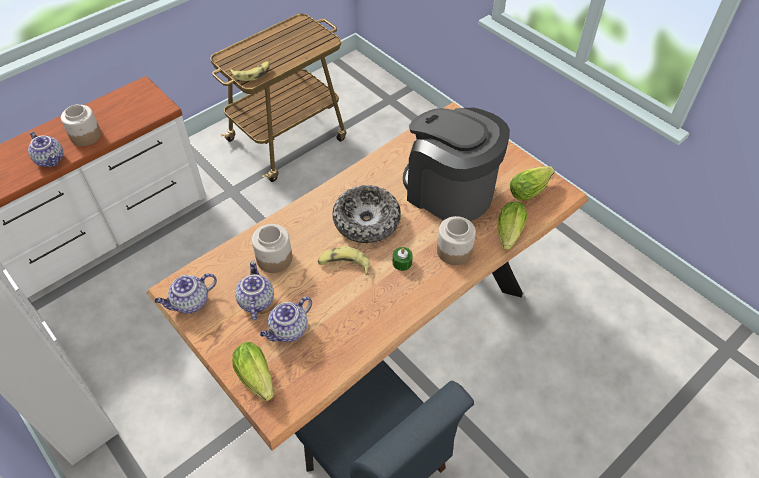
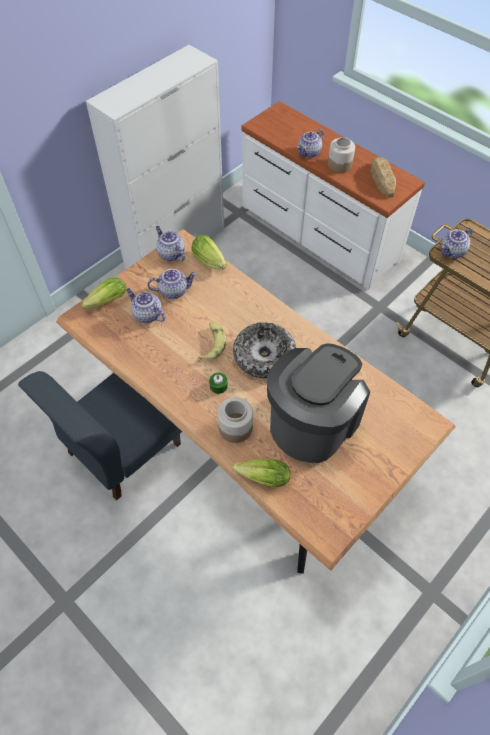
camera: 85 degrees right, 5 degrees up
(128, 105) = (382, 179): none -> bread
(252, 73) = (452, 252): banana -> teapot
(274, 258) = (216, 296): jar -> none
(531, 189) = (328, 502): lettuce -> lettuce (210, 261)

